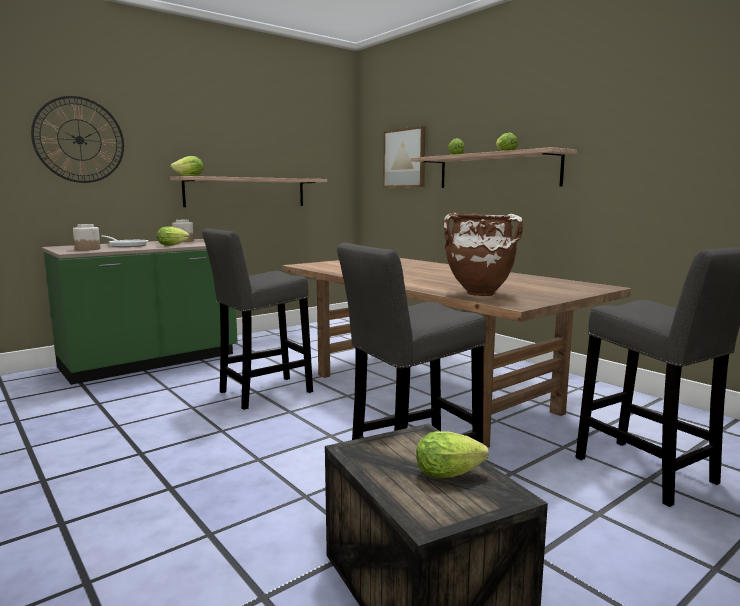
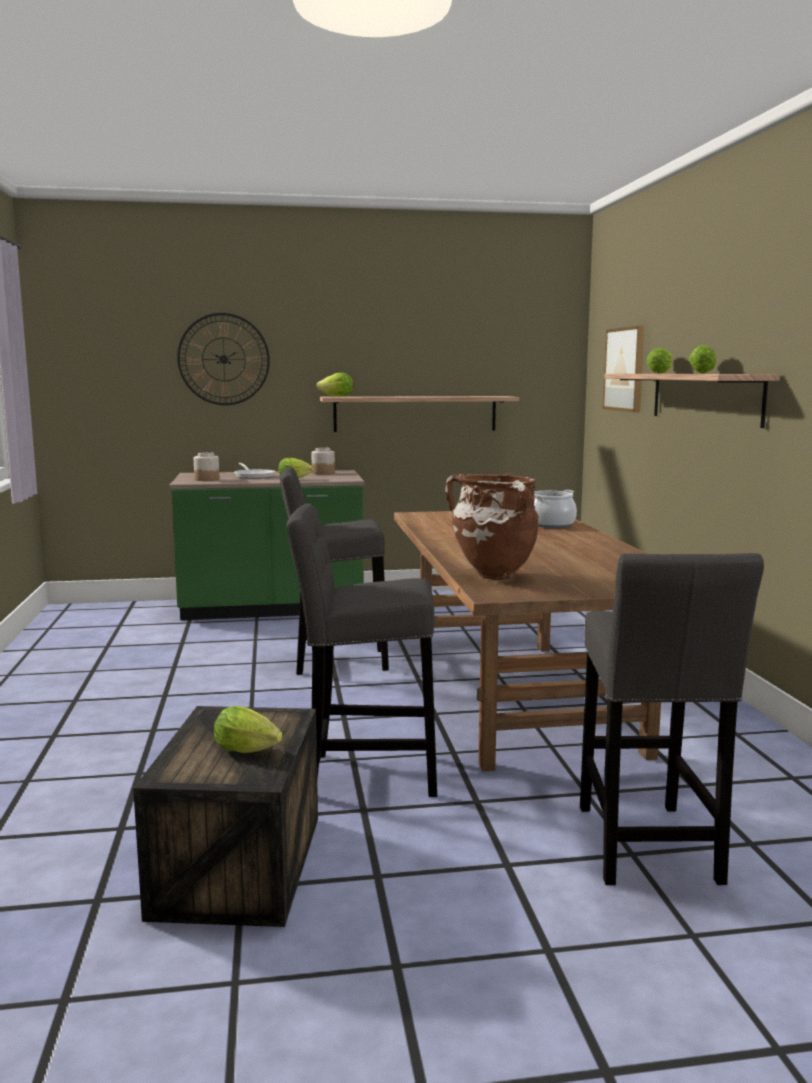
camera: 30 degrees right, 0 degrees up
(413, 263) = (550, 524): none -> cooking pot

